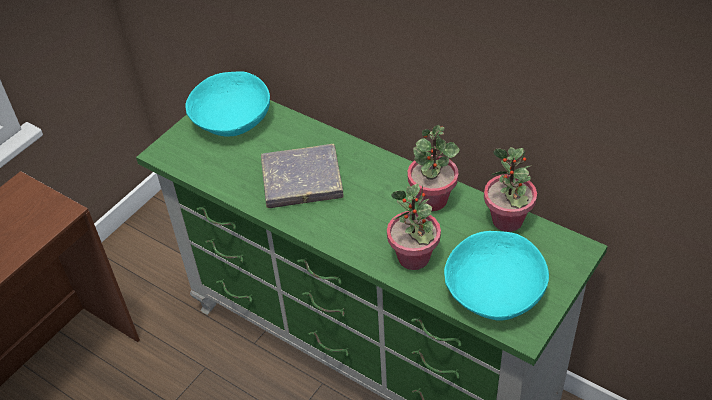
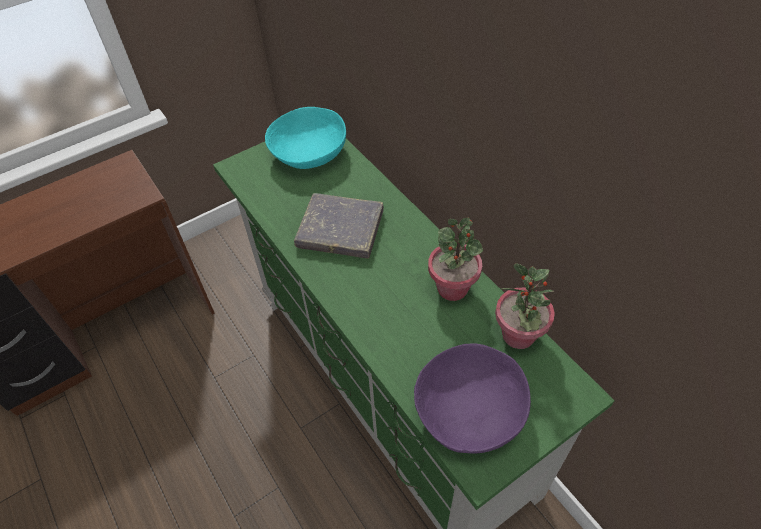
camera: 20 degrees right, 5 degrees up
(414, 258) = (406, 344): potted plant -> none
(494, 291) = (470, 410): turquoise bowl -> purple bowl

